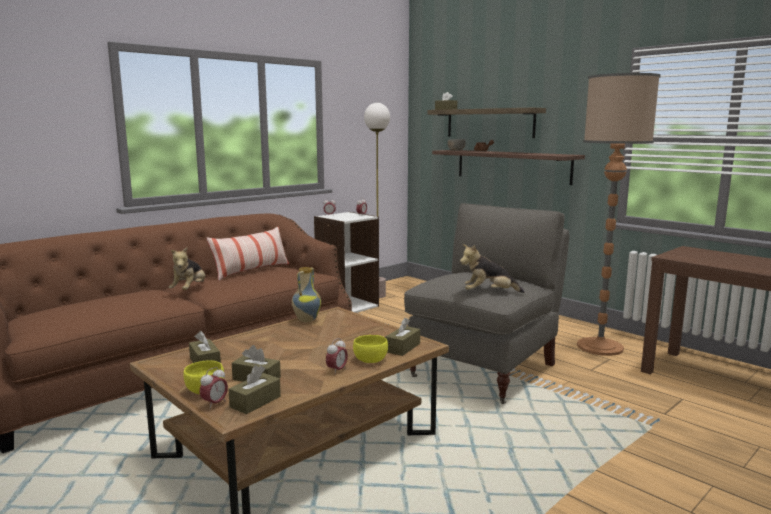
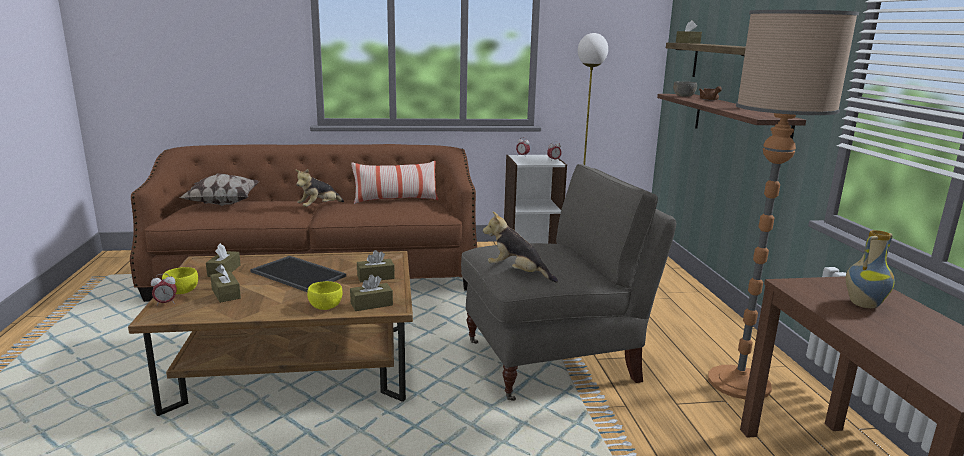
camera: 35 degrees right, 5 degrees up
(67, 307) = (222, 203): none -> pillow
(255, 402) = (189, 311): brown tissue box -> brown tissue box (375, 277)
(288, 345) = (300, 274): none -> tray
(306, 320) = (356, 256): vase -> vase (862, 304)
(337, 370) = (284, 306): alarm clock -> none

